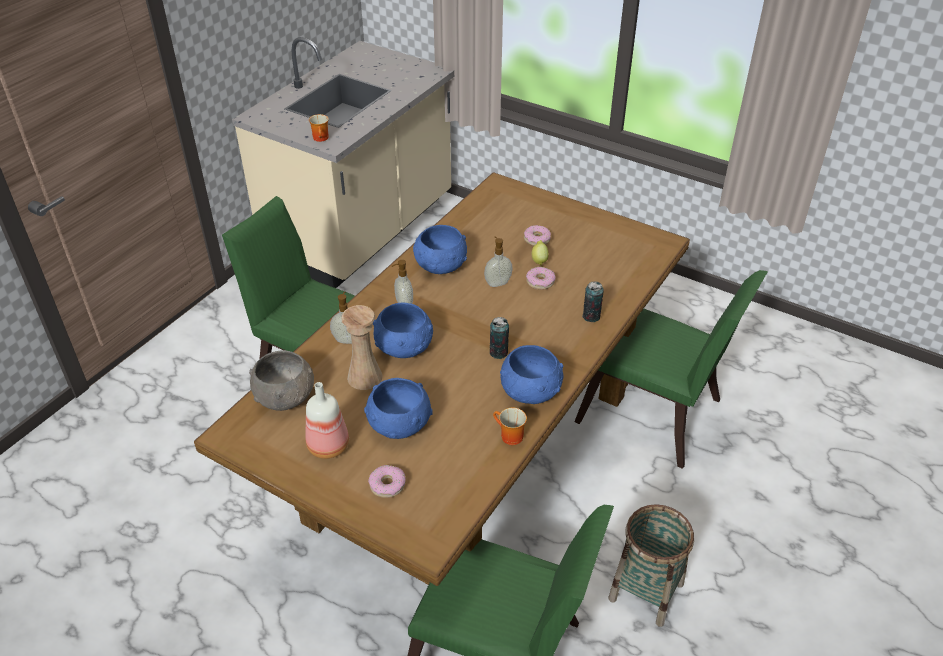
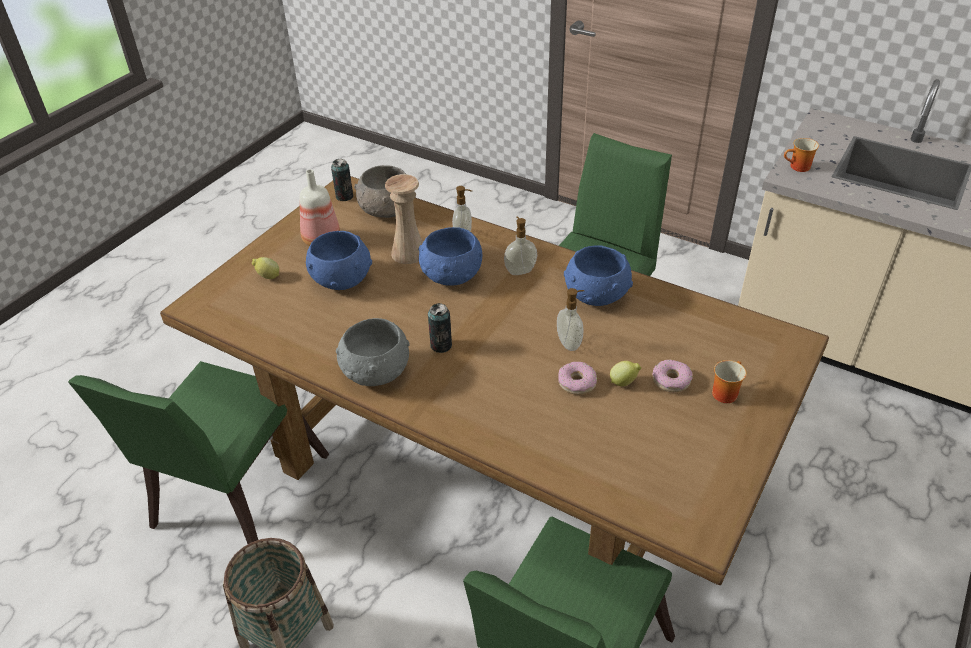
camera: 90 degrees right, 0 degrees up
(387, 485) = (268, 277): donut -> lemon
(508, 436) = (311, 354): mug -> mug (724, 391)
(531, 392) = (375, 372): blue bowl -> grey bowl
(591, 316) = (509, 431): can -> can (344, 196)

